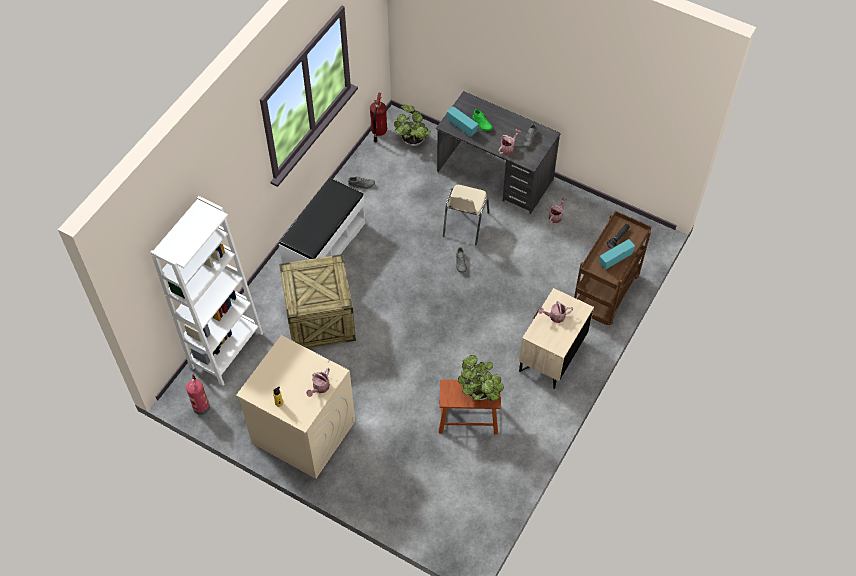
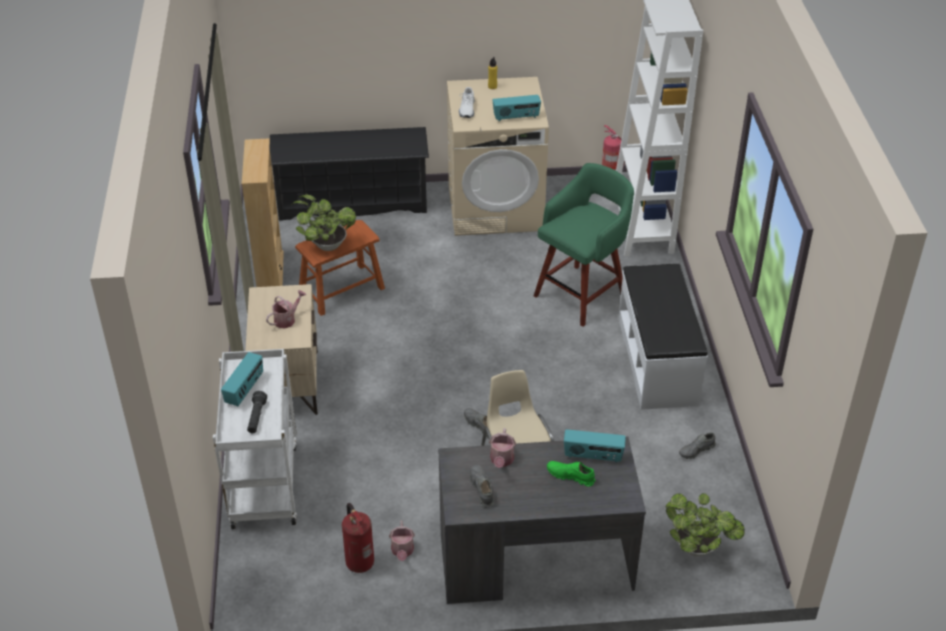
camera: 145 degrees right, 15 degrees down
(294, 357) = (516, 117): none -> radio
(319, 319) = (582, 294): crate -> green stool
(319, 388) = (467, 109): watering can -> white shoe
(378, 132) = (756, 533): fire extinguisher -> fire extinguisher (359, 561)
(400, 505) = (352, 202): none -> black shoe rack
(508, 462) = (270, 274): none -> beige bookcase
(605, 295) = (263, 483): brown cart -> white cart

